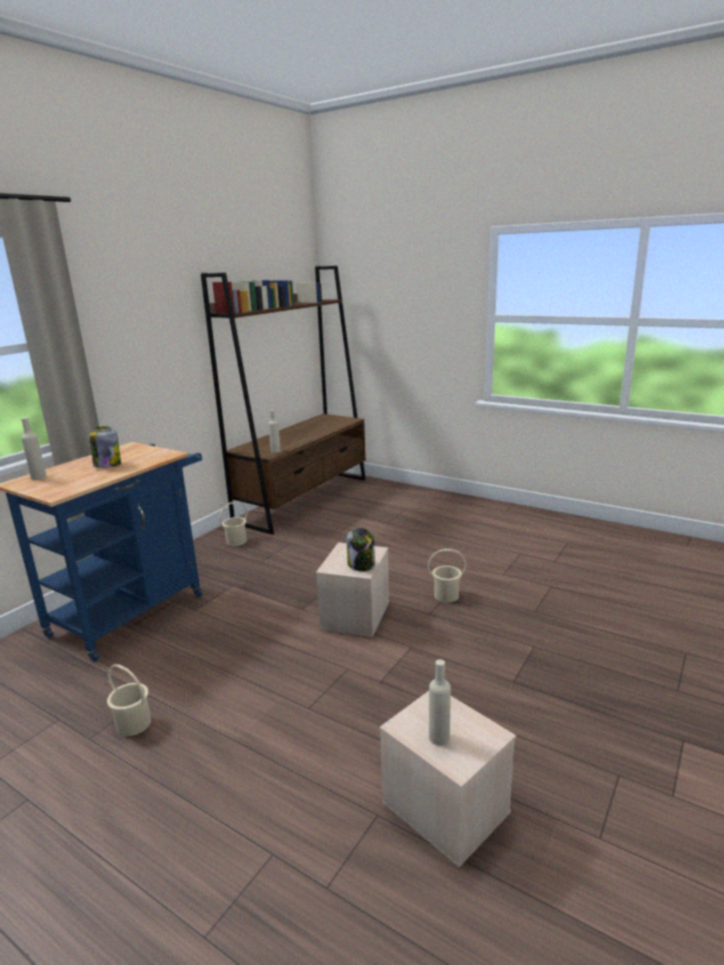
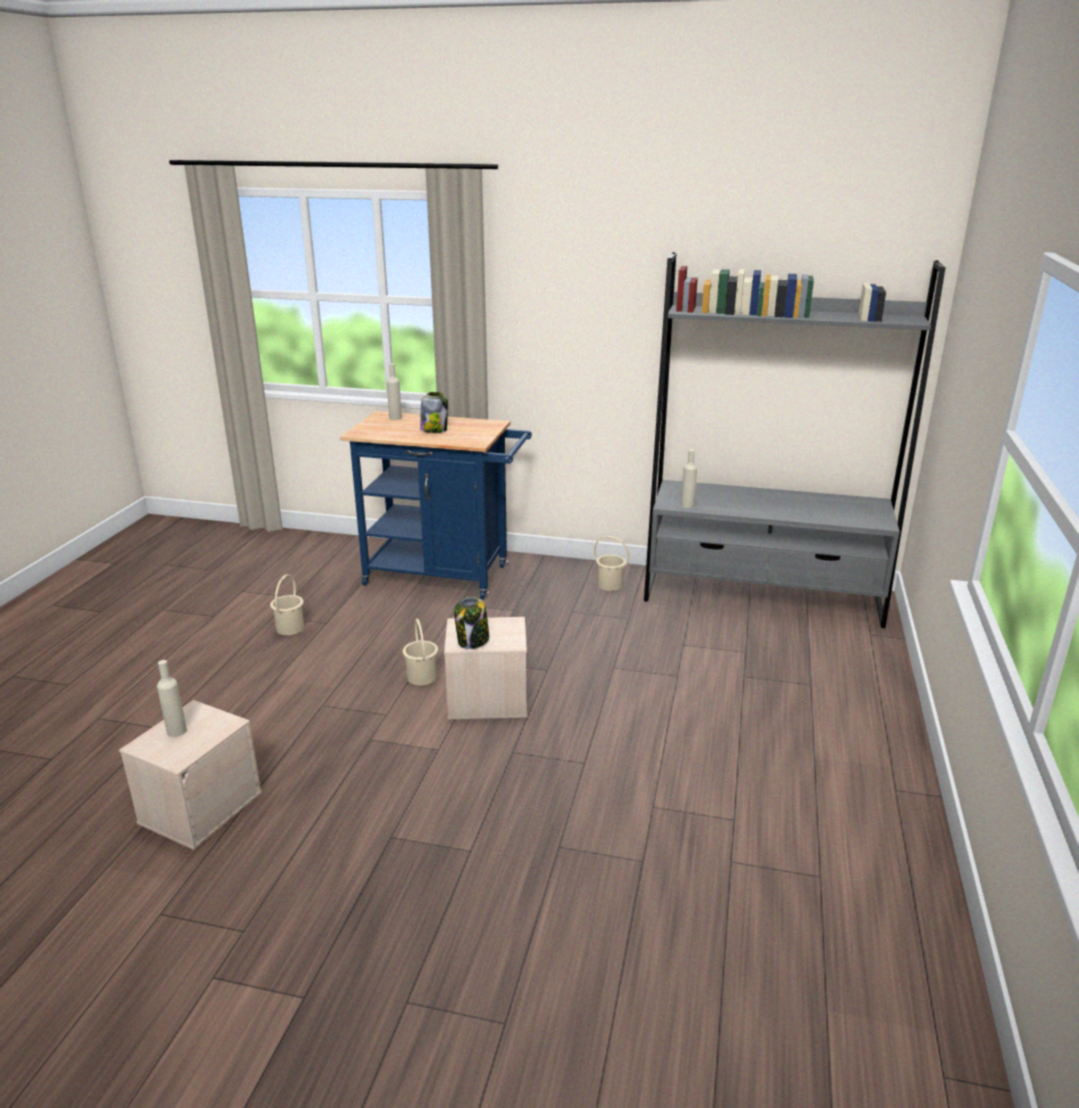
camera: 70 degrees right, 5 degrees up
(304, 499) = (763, 597): brown bookcase -> grey bookcase
(446, 595) = (563, 760): beige bucket -> beige bucket (422, 676)

